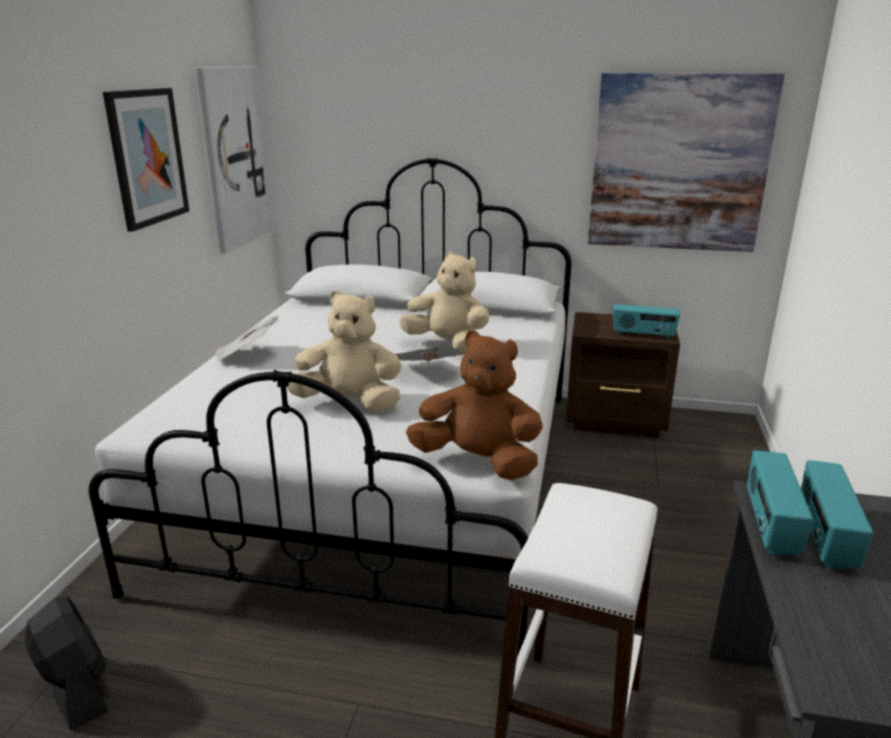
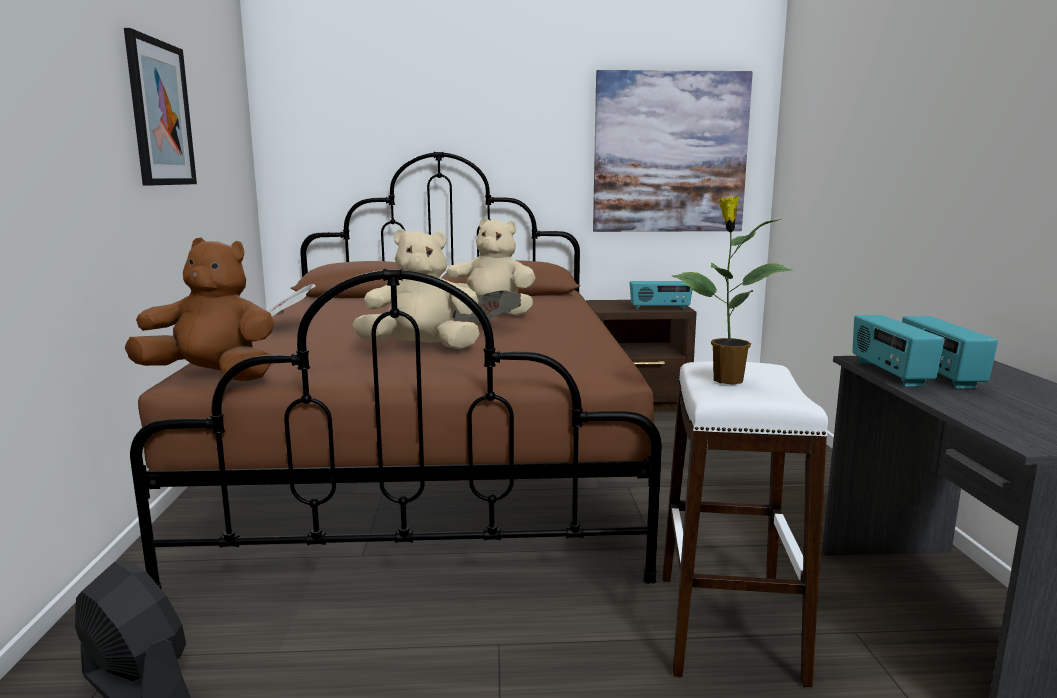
camera: 15 degrees left, 10 degrees down
(234, 157) = (230, 145): picture -> none
(389, 477) = (433, 464): white bed -> brown bed
(478, 462) = (587, 370): brown plush toy -> brown plush toy (213, 377)
(571, 524) = (726, 380): none -> potted plant

